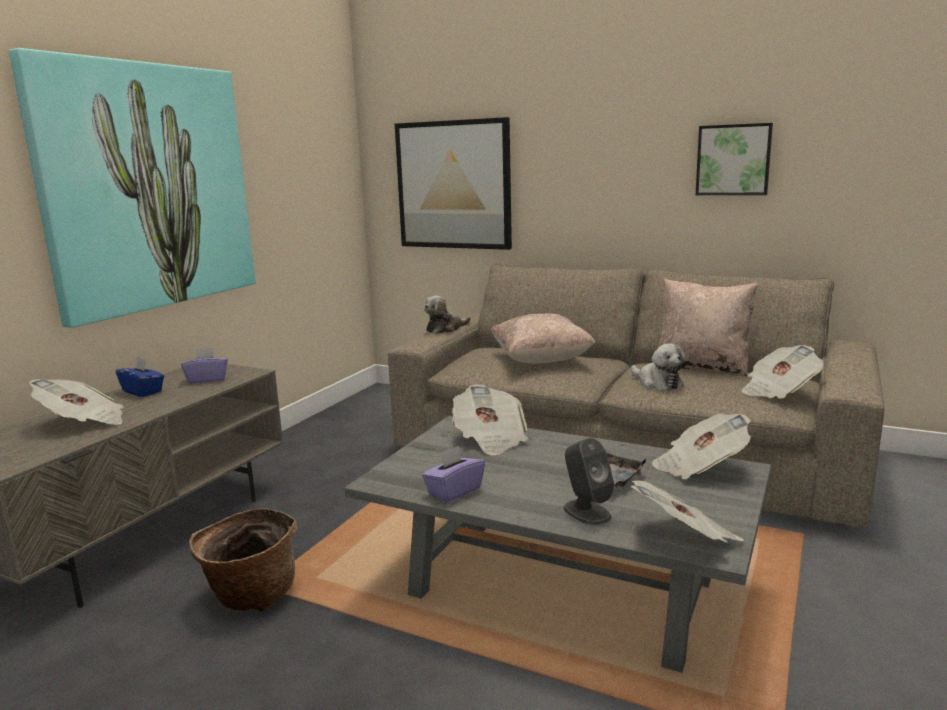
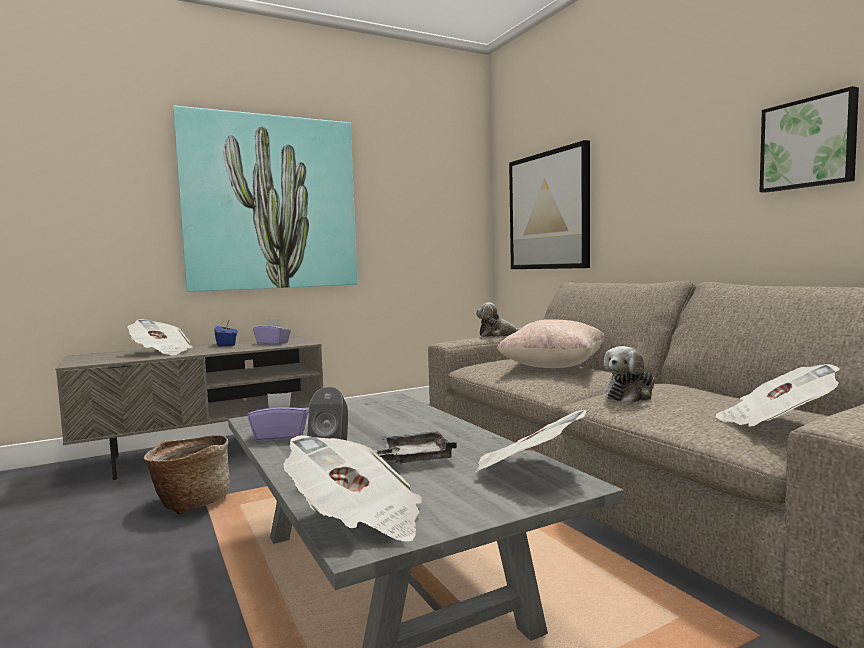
camera: 35 degrees right, 10 degrees down
(490, 439) = (392, 412): newspaper -> none
(657, 383) = (630, 395): plush toy -> plush toy turned 45 degrees clockwise
(702, 367) = (720, 392): beige pillow -> none

